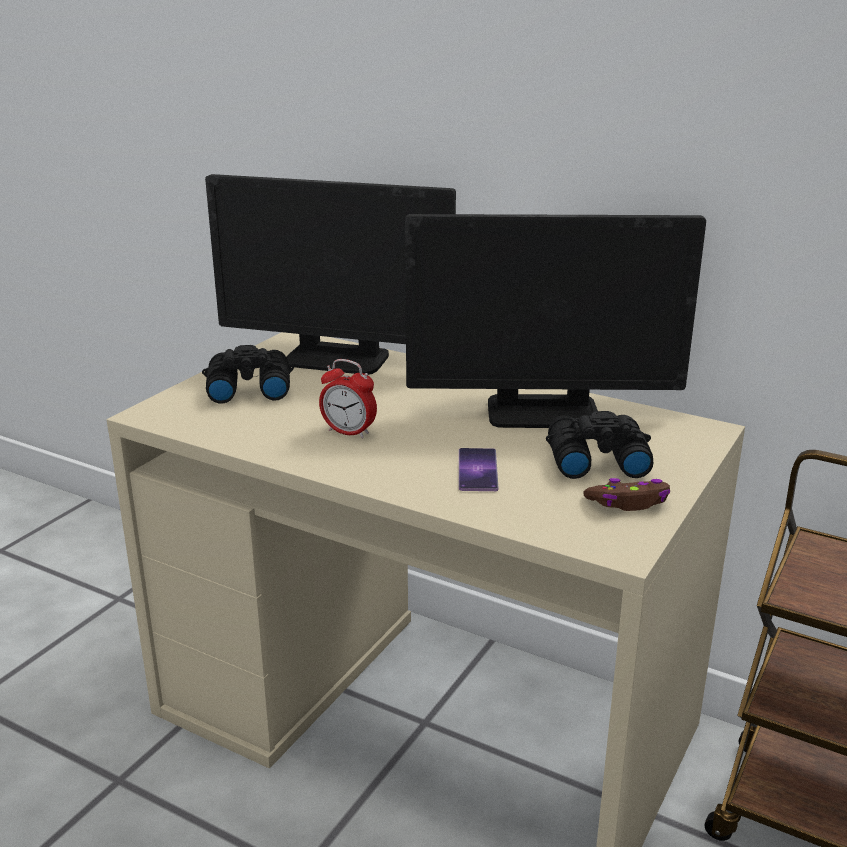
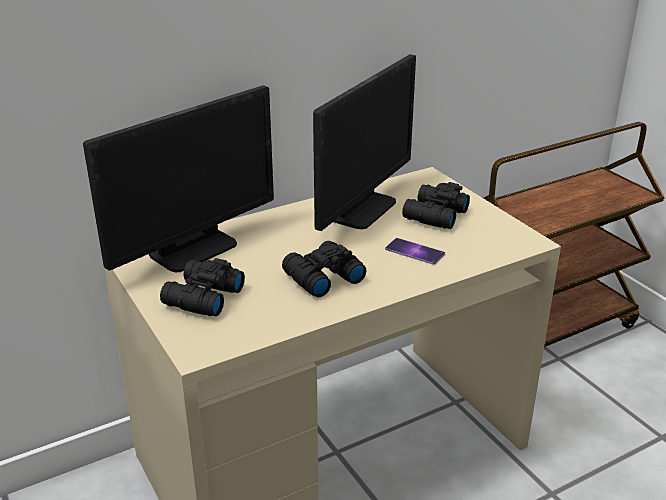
camera: 60 degrees left, 5 degrees up
(349, 432) = (321, 278): alarm clock -> black binoculars
(629, 503) = (488, 223): brown game controller -> none

